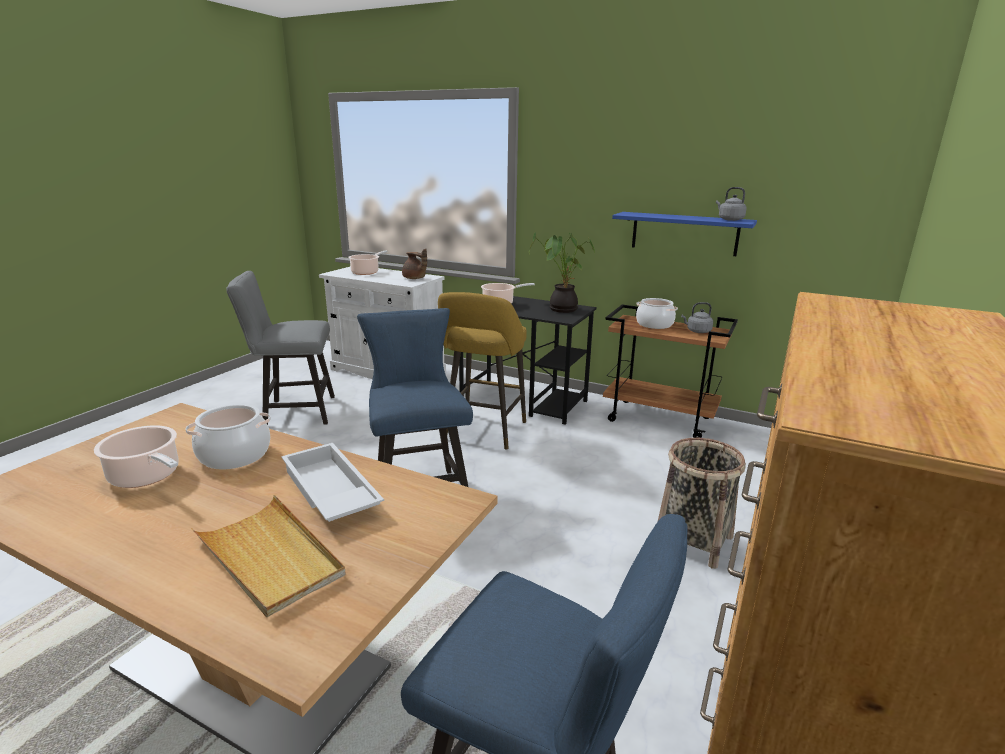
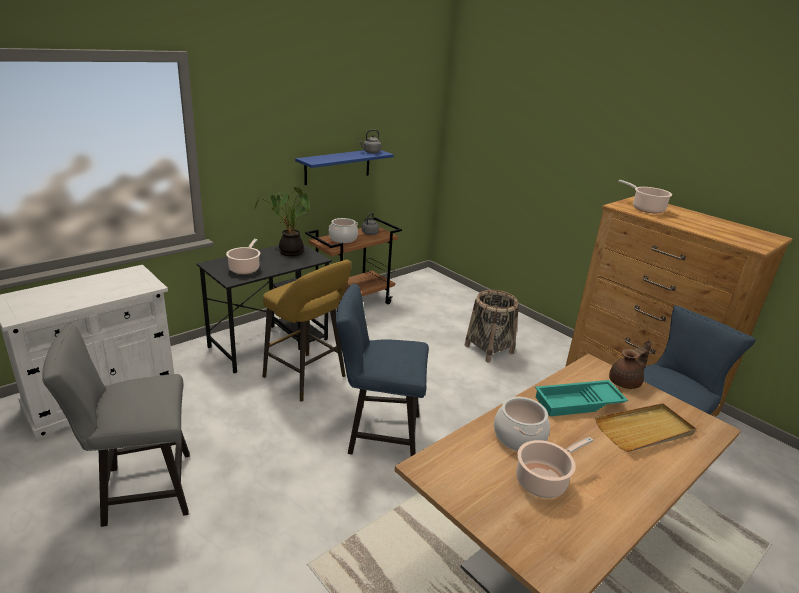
camera: 70 degrees left, 5 degrees up
(293, 412) = (140, 490): grey chair -> grey chair turned 60 degrees clockwise
(328, 492) = (578, 403): white tray -> turquoise tray
(366, 272) = (50, 297): cooking pot -> cooking pot (646, 209)
(414, 278) = (130, 279): brown teapot -> brown teapot (626, 382)

